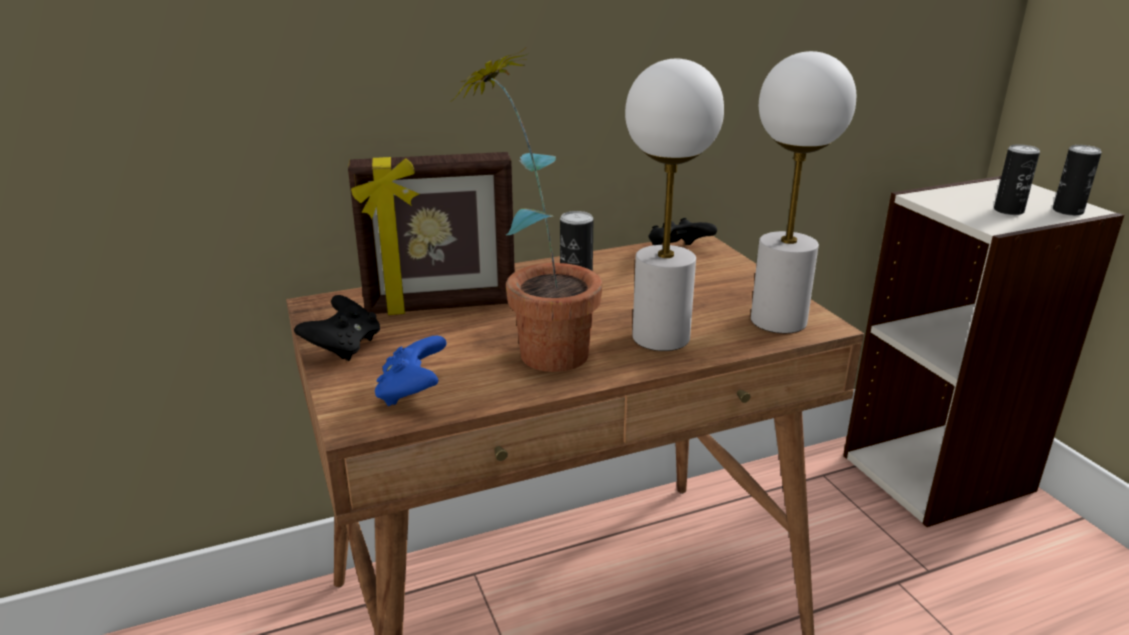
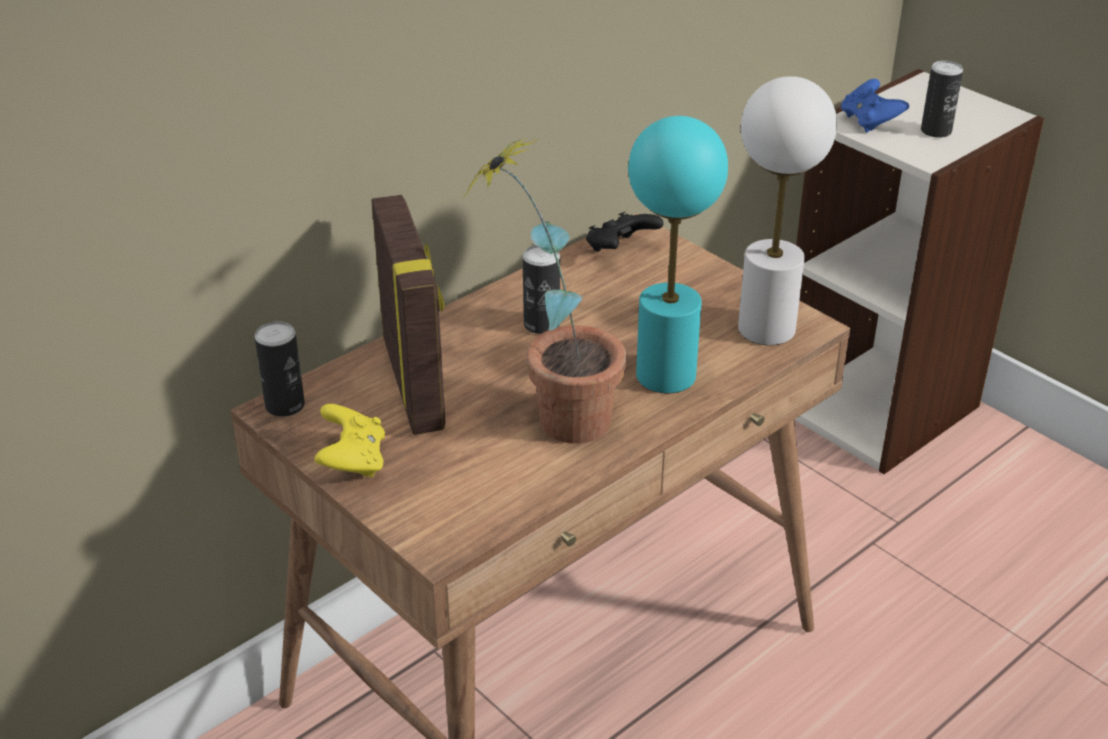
camera: 20 degrees left, 10 degrees up
(344, 347) = (353, 461): black game controller -> yellow game controller
(412, 392) = (467, 499): blue game controller -> blue game controller (869, 122)
(441, 306) = (415, 383): picture frame -> picture frame turned 75 degrees counterclockwise
(660, 337) = (664, 375): white table lamp -> turquoise table lamp
(1067, 211) = (991, 122): can -> can (285, 405)

